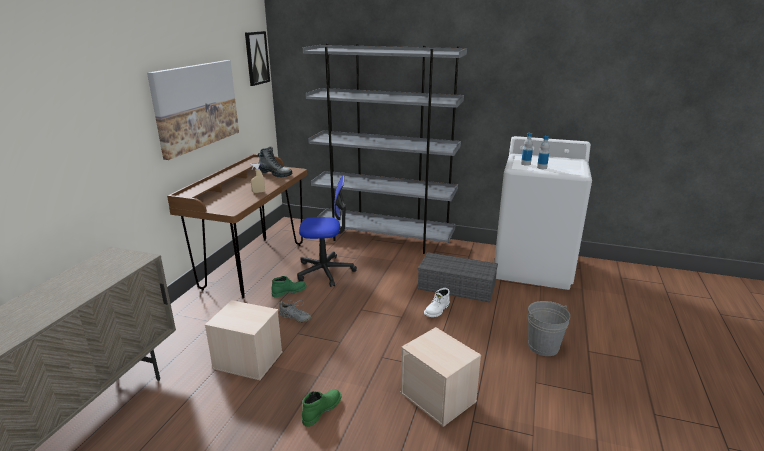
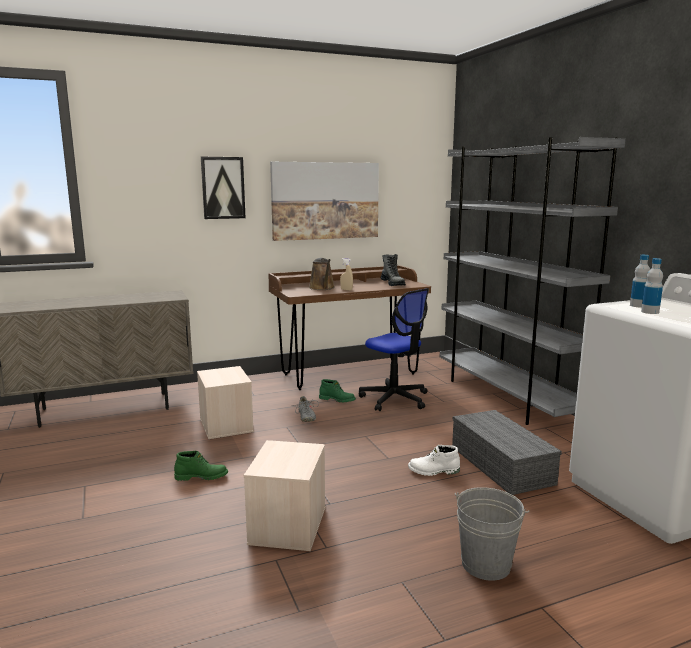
camera: 50 degrees right, 10 degrees down
(234, 196) = (322, 288): none -> brown watering can
(256, 58) = (427, 166): picture -> picture (223, 188)

